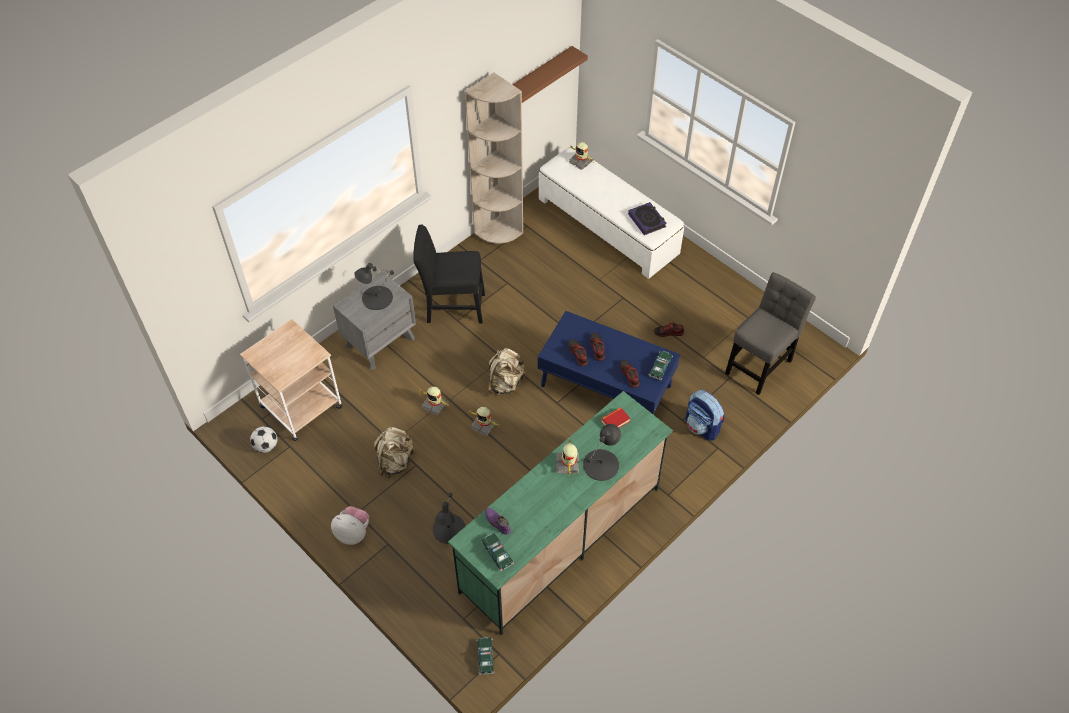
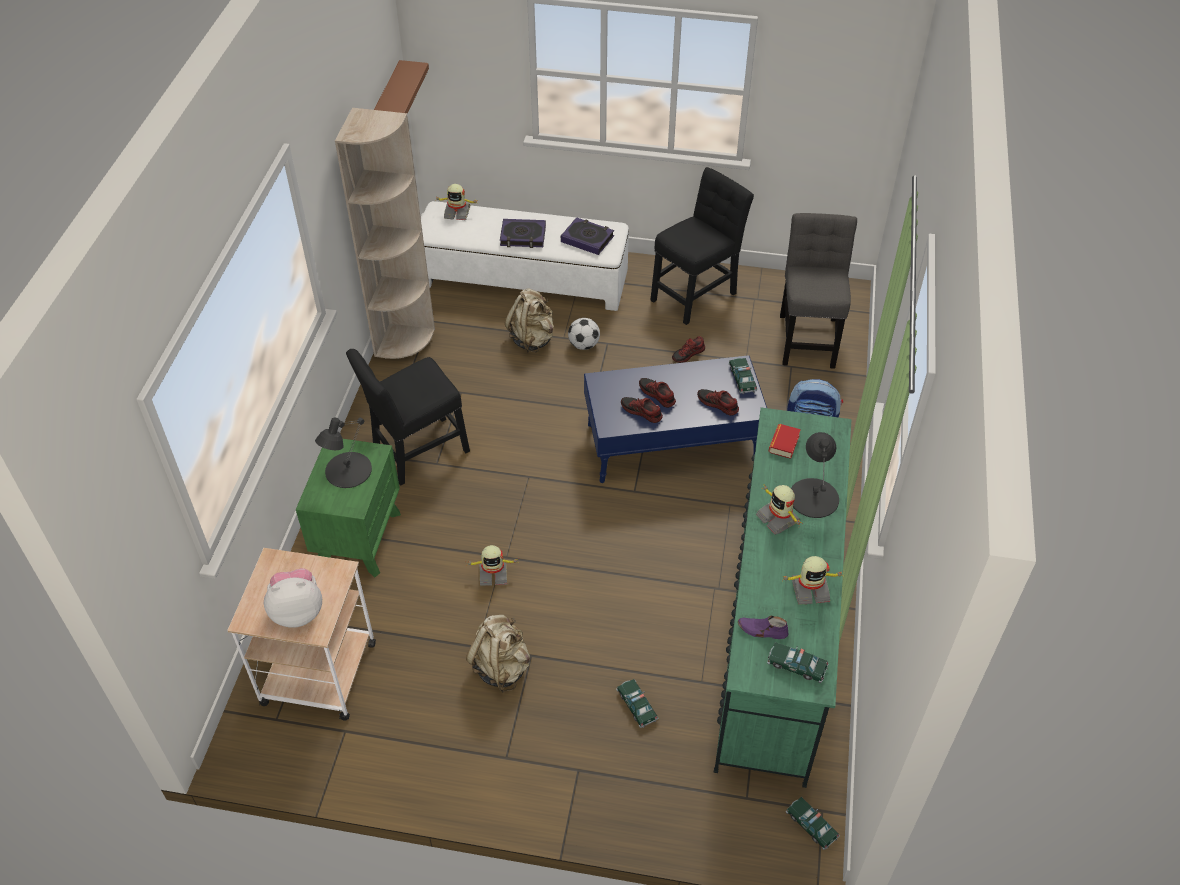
camera: 35 degrees left, 5 degrees down
(266, 446) = (311, 750): football -> football (584, 345)
(353, 533) = (522, 785): plush toy -> plush toy (297, 611)
(380, 341) = (359, 538): grey nightstand -> green nightstand
(448, 529) = (636, 706): black table lamp -> toy car
(483, 425) = (572, 563): toy robot -> toy robot (809, 589)
(505, 383) = (556, 502): beige backpack -> beige backpack (532, 339)
(607, 198) = (523, 236): none -> book
(711, 294) = (696, 294): none -> black chair

